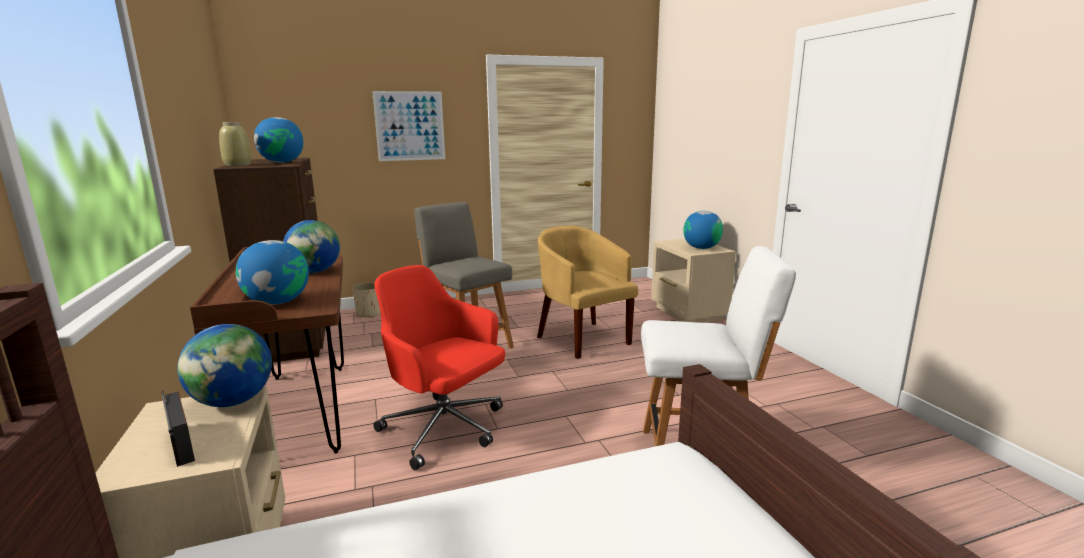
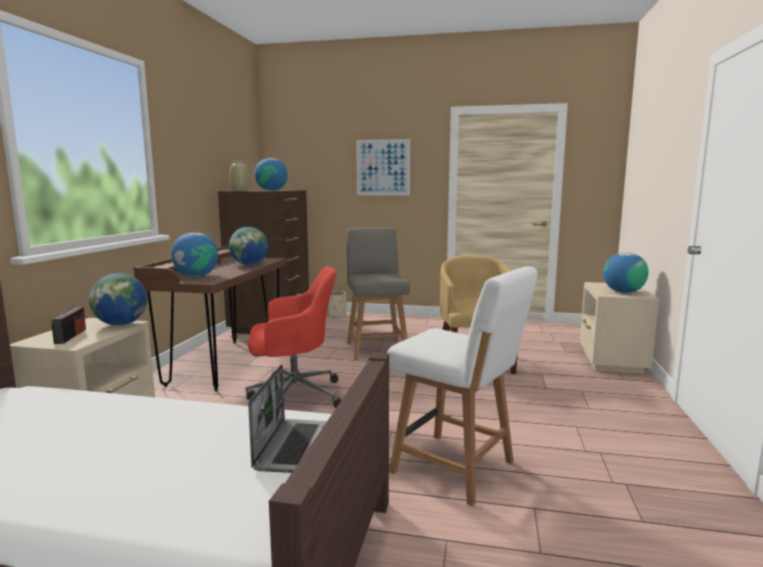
camera: 30 degrees right, 5 degrees down
(445, 429) = (293, 395): red office chair -> red office chair turned 105 degrees clockwise
(701, 498) = (299, 447): none -> laptop

